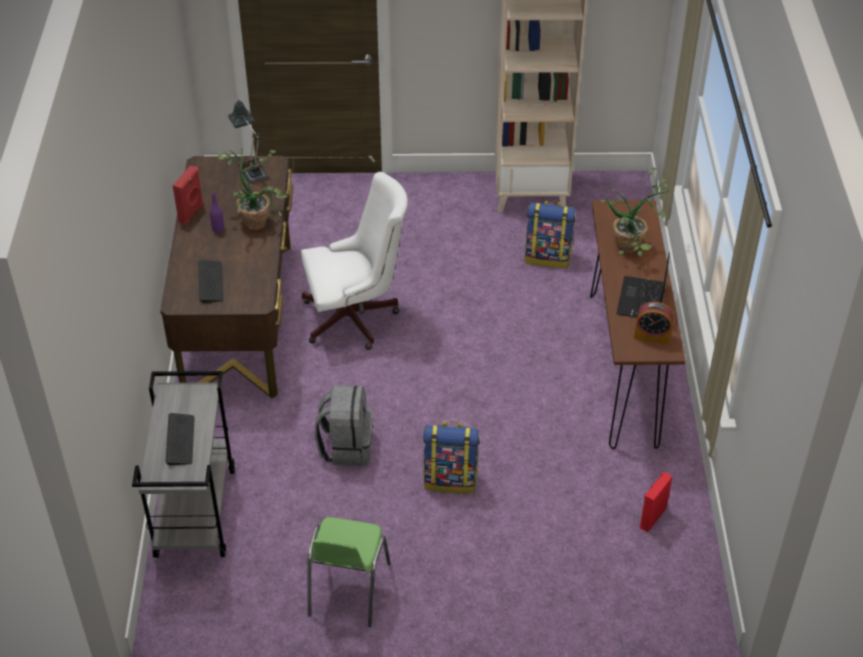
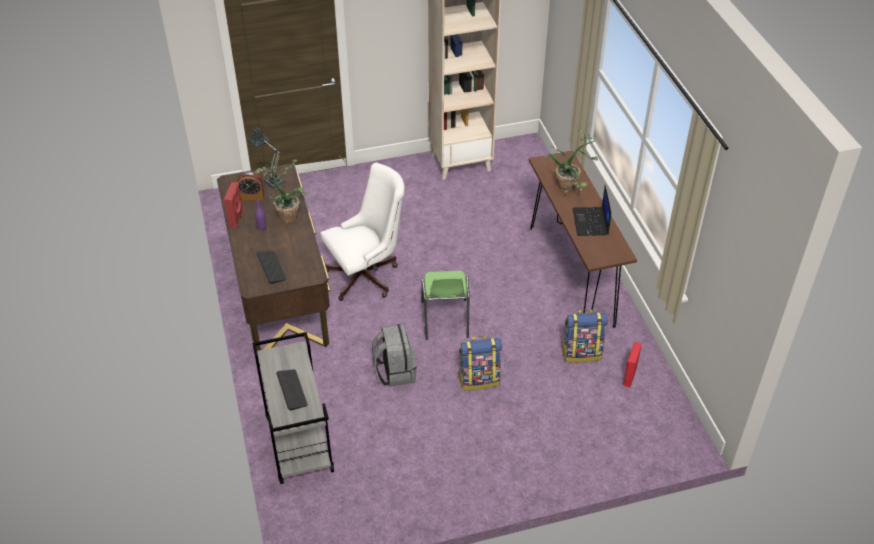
camera: 15 degrees left, 0 degrees up
(347, 590) = (434, 476): green chair -> green chair (445, 320)
(548, 257) = (490, 206): backpack -> backpack (581, 352)
(652, 336) = (607, 246): alarm clock -> alarm clock (251, 196)

